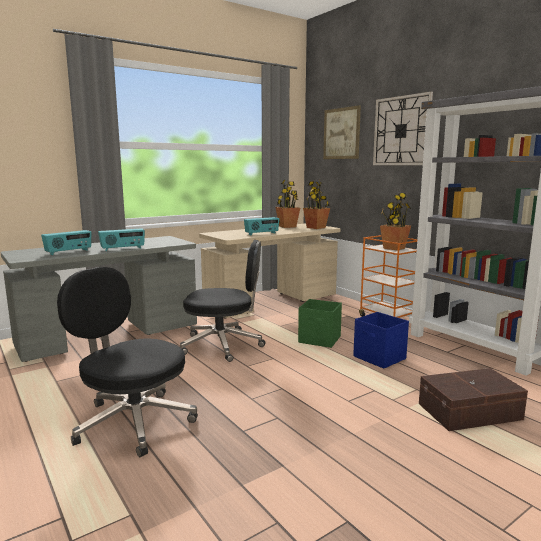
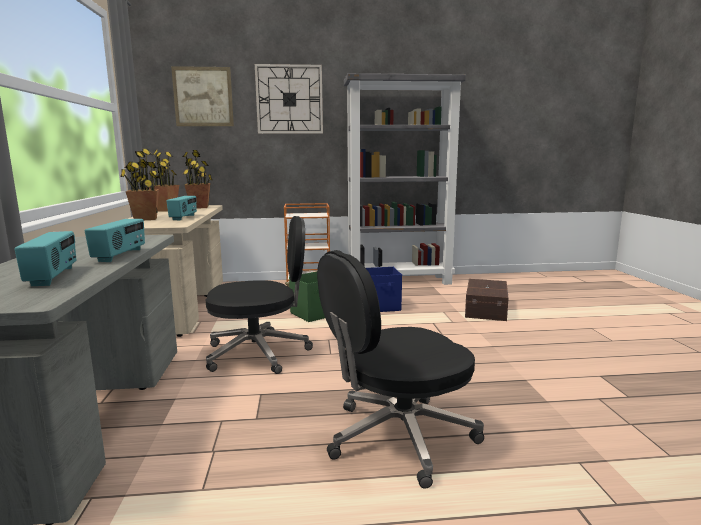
camera: 60 degrees left, 0 degrees up
(223, 345) = (260, 353): black office chair -> black office chair turned 45 degrees clockwise
(394, 248) = (309, 214): potted plant -> potted plant (145, 219)

